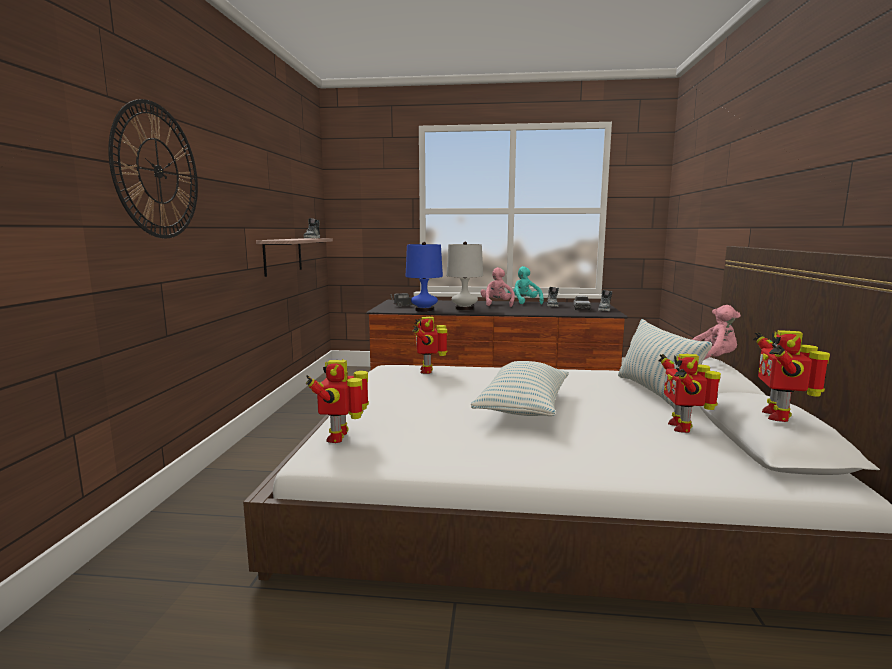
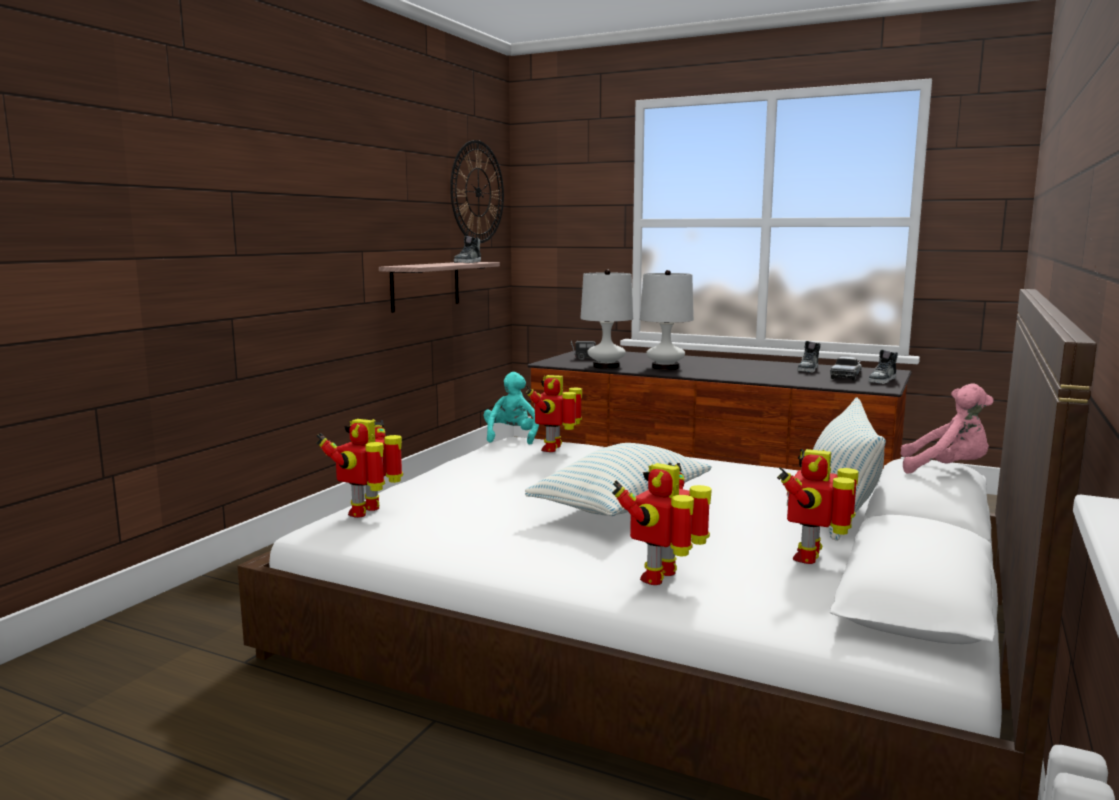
camera: 20 degrees right, 0 degrees up
(158, 171) = (232, 192): wall clock -> wall clock (478, 192)
(424, 310) = (606, 366): blue table lamp -> white table lamp
(497, 304) = (724, 364): pink plush toy -> none
(524, 302) = (771, 363): turquoise plush toy -> turquoise plush toy (511, 437)
(778, 416) = (900, 550): toy robot -> toy robot (663, 577)

